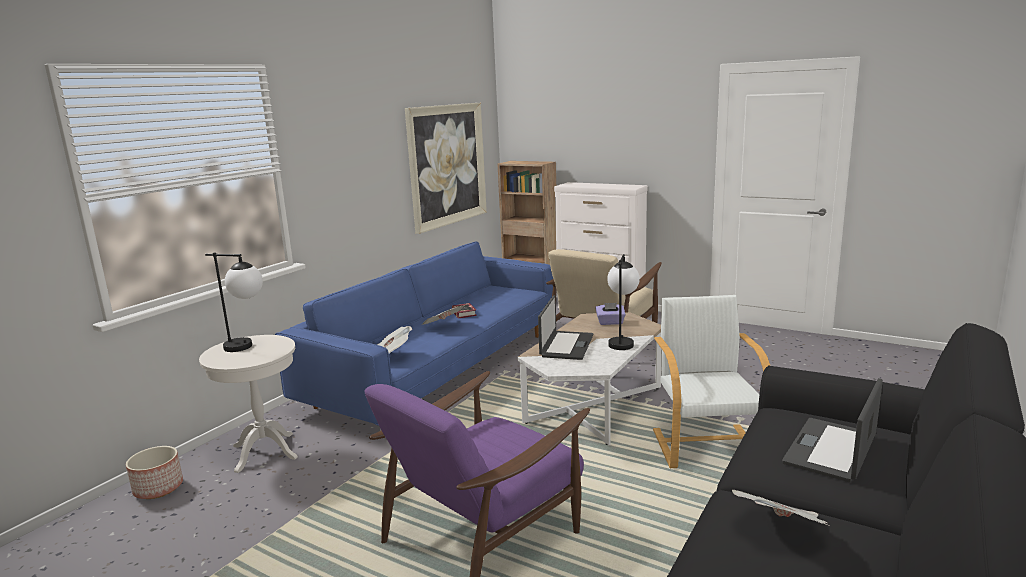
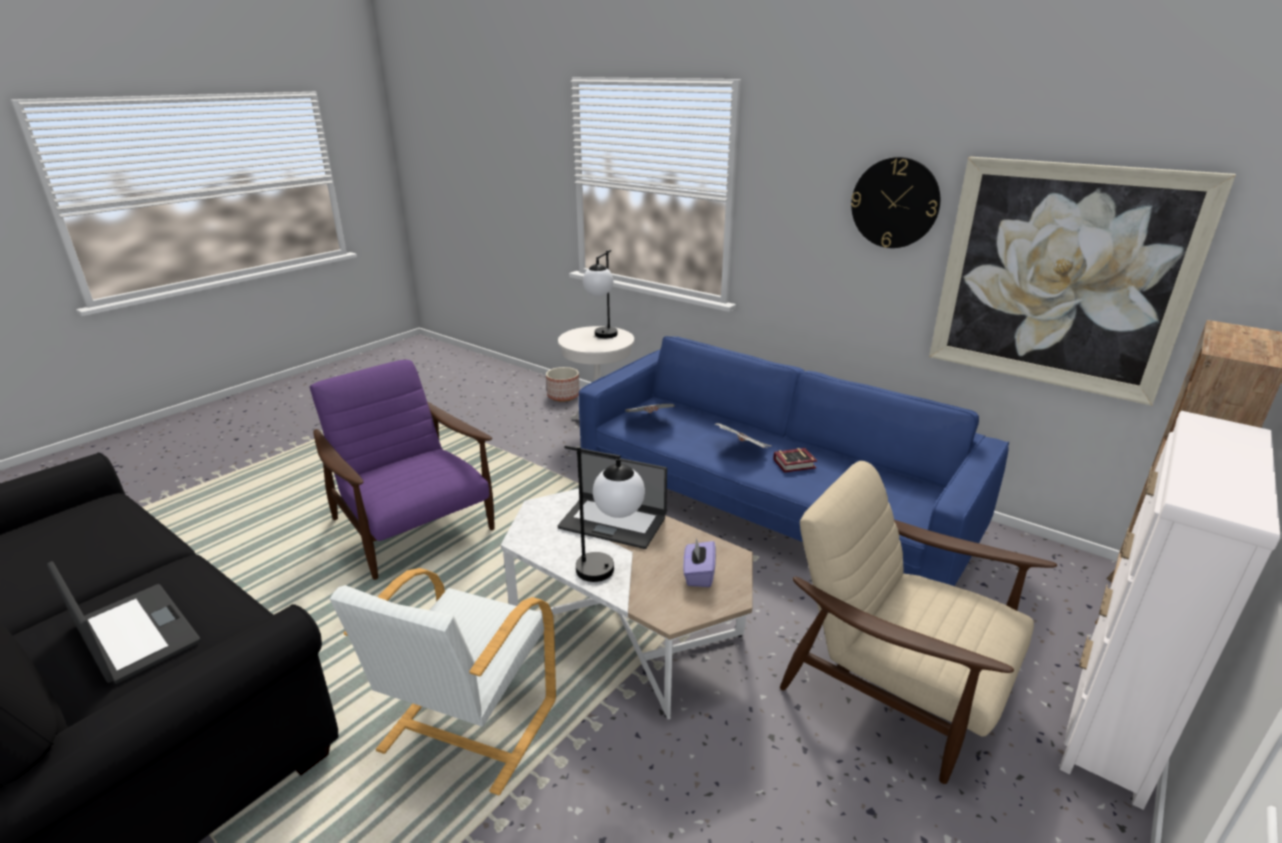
camera: 95 degrees right, 10 degrees up
(379, 144) = (895, 203): none -> wall clock
(707, 445) = (466, 727): white armchair -> white armchair turned 105 degrees clockwise
(781, 529) = (94, 556): newspaper -> none

